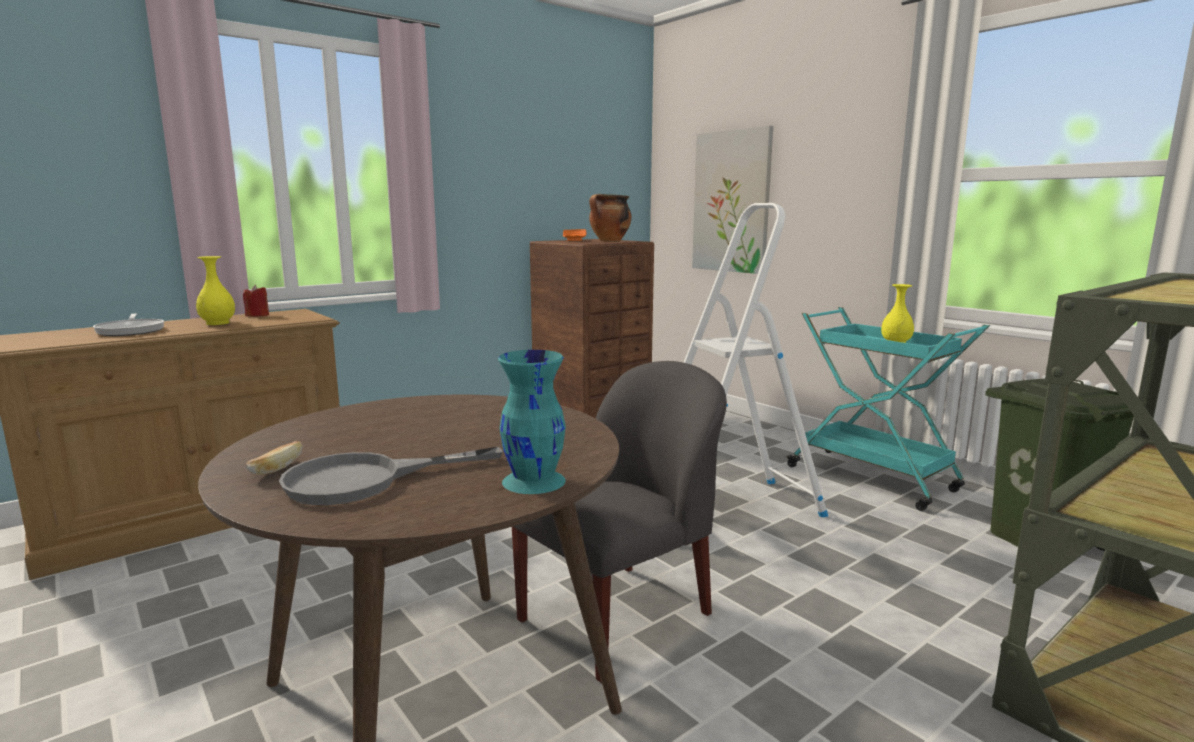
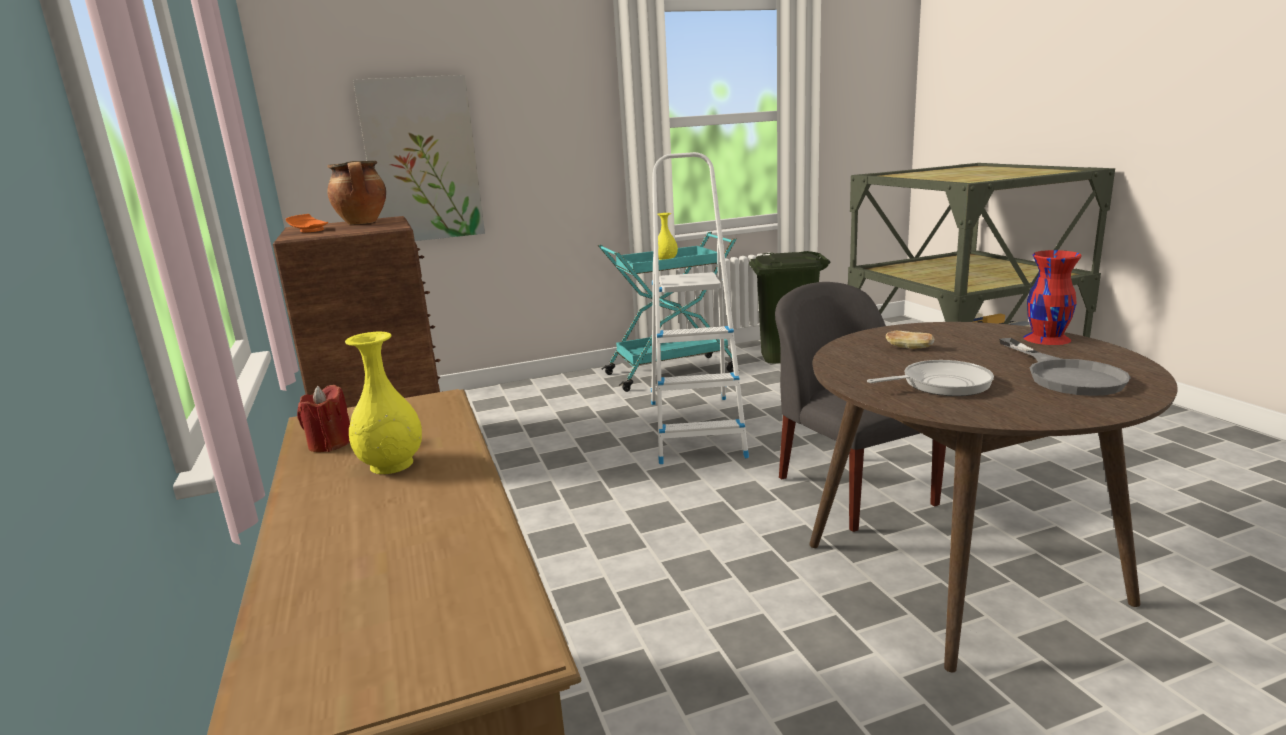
camera: 70 degrees left, 5 degrees up
(131, 330) = (388, 537): frying pan -> frying pan (941, 384)
(276, 470) = (1056, 403): bread -> bread (909, 348)
(535, 481) = (1046, 338): turquoise vase -> red vase

